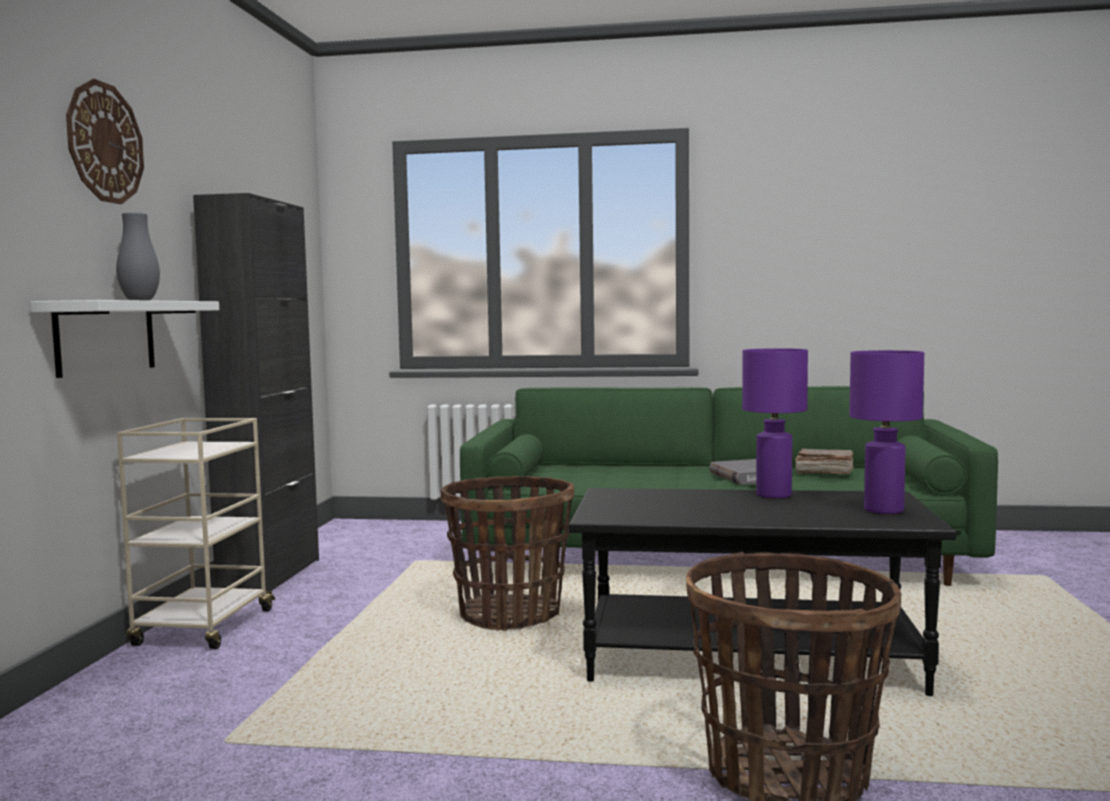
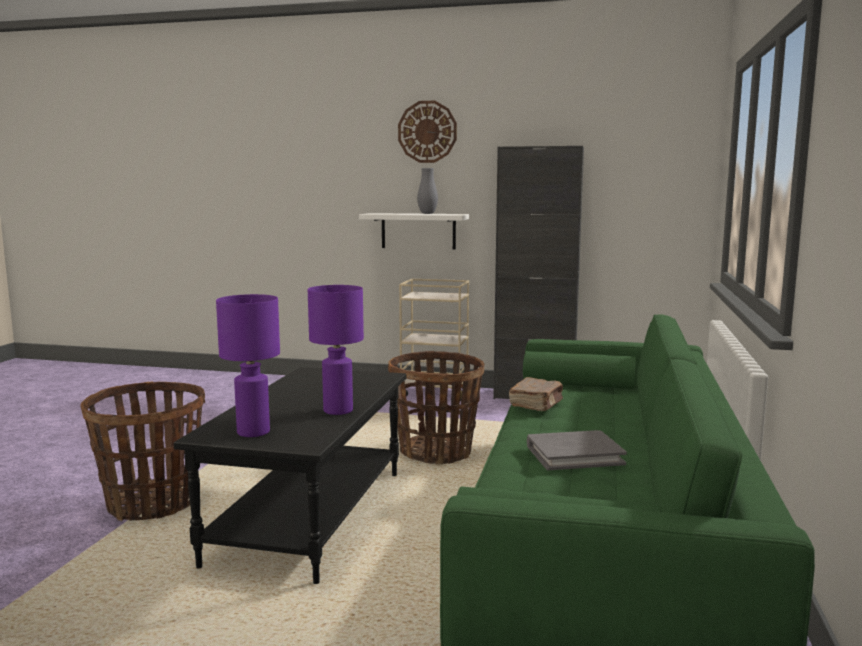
camera: 95 degrees right, 5 degrees up
(823, 472) = (604, 494): brown book -> brown book (536, 404)

